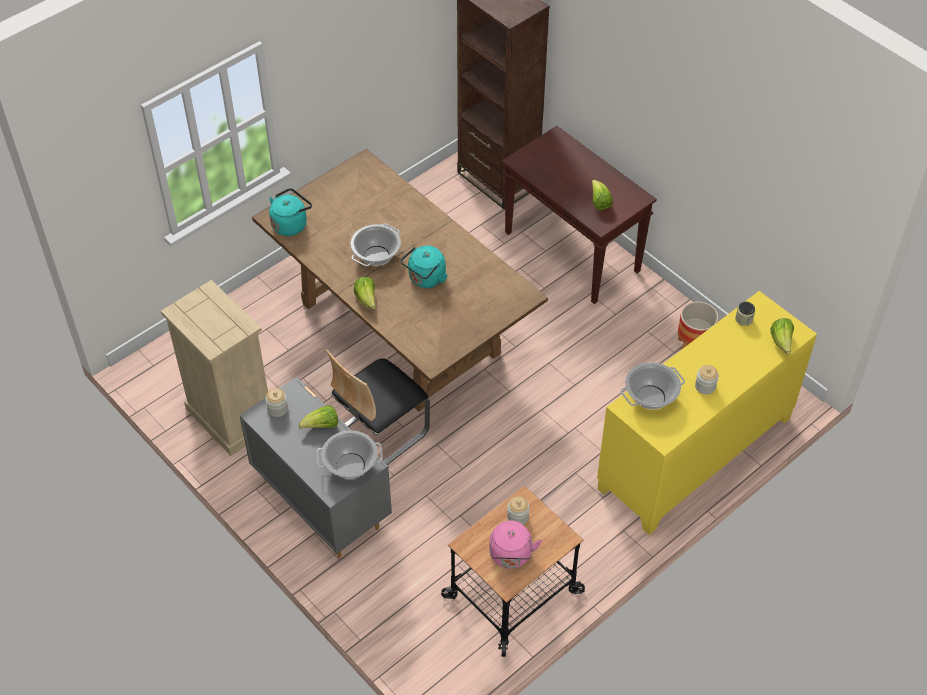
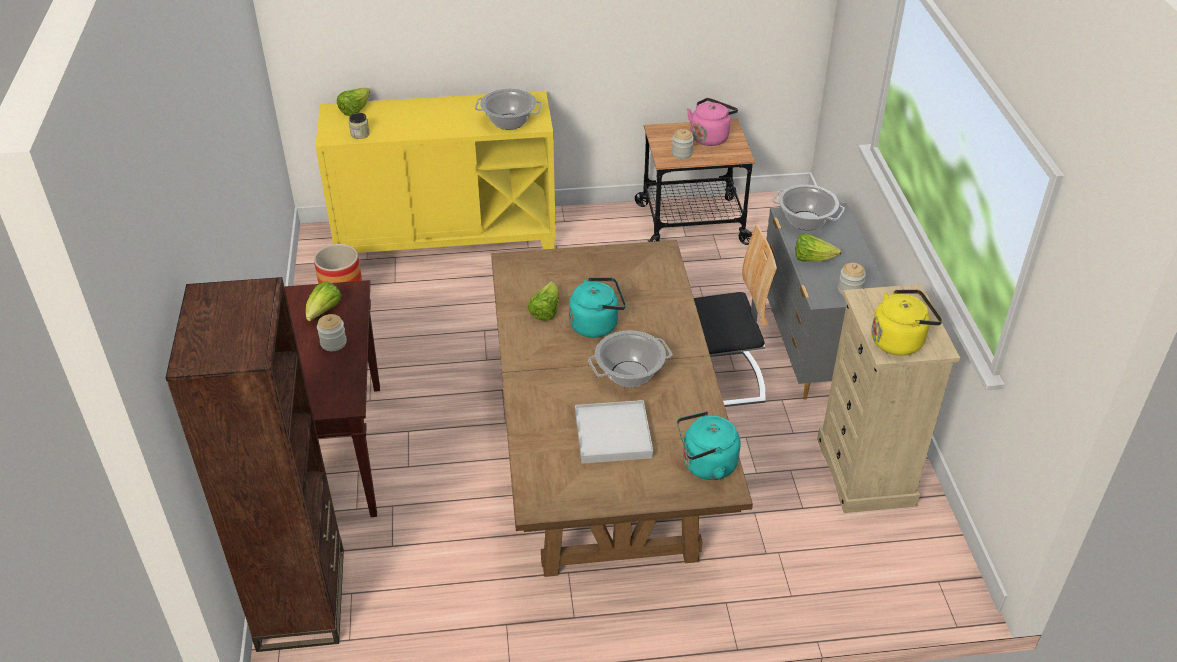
camera: 145 degrees left, 10 degrees down
(204, 304) = (900, 341): none -> yellow kettle
(355, 215) = (613, 434): none -> white tray
(366, 299) = (680, 334): lettuce -> lettuce (545, 311)
(705, 386) = (457, 111): jar -> jar (333, 343)

